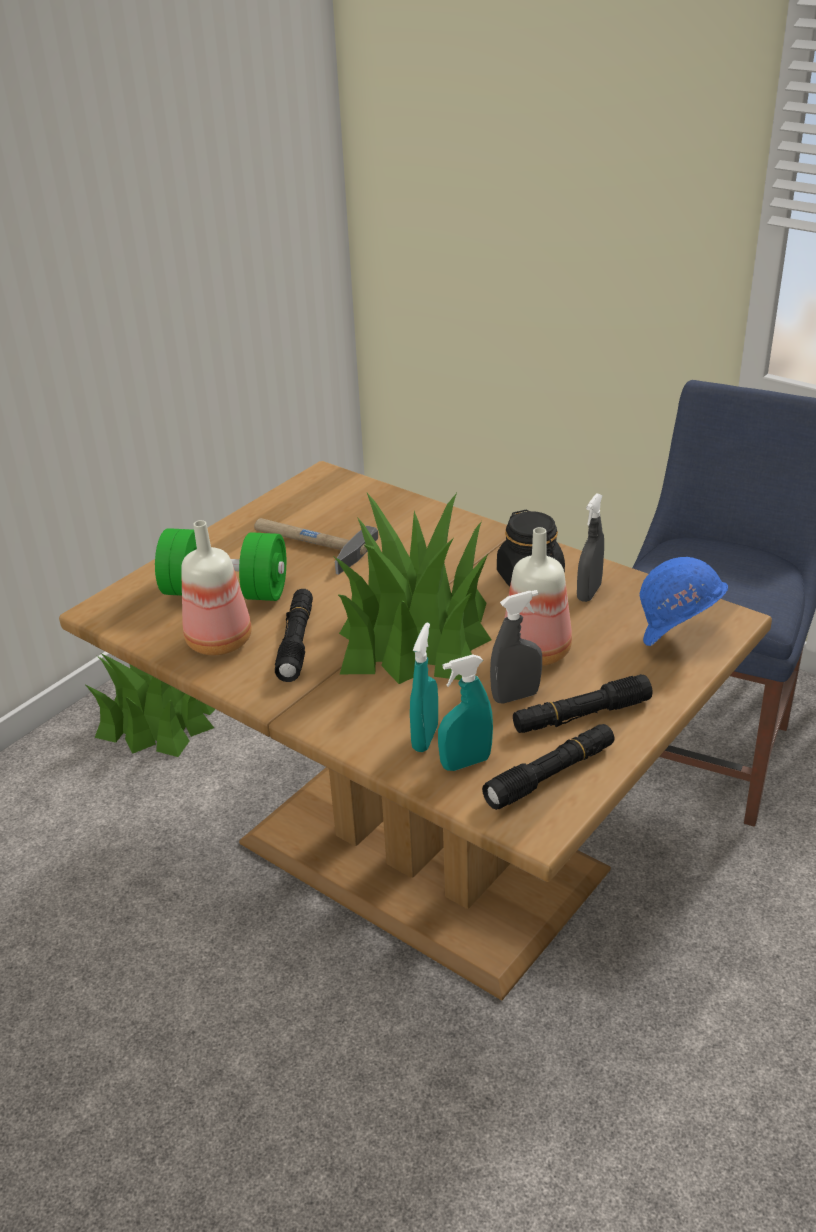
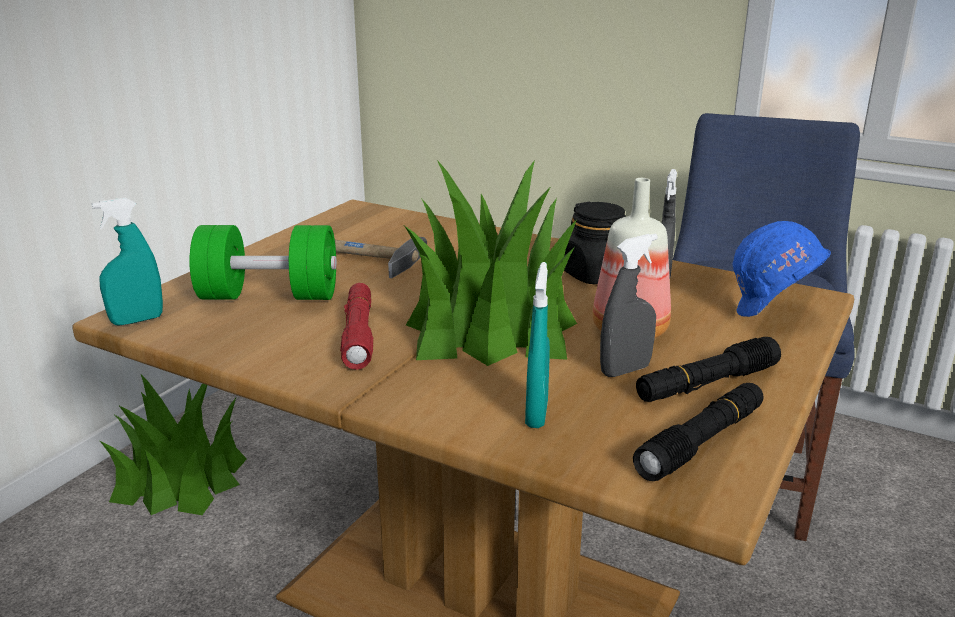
camera: 10 degrees left, 10 degrees down
(220, 640) = (268, 337): bottle -> none
(296, 642) = (359, 335): black flashlight -> red flashlight
(465, 762) = (594, 436): turquoise spray bottle -> turquoise spray bottle (137, 320)

